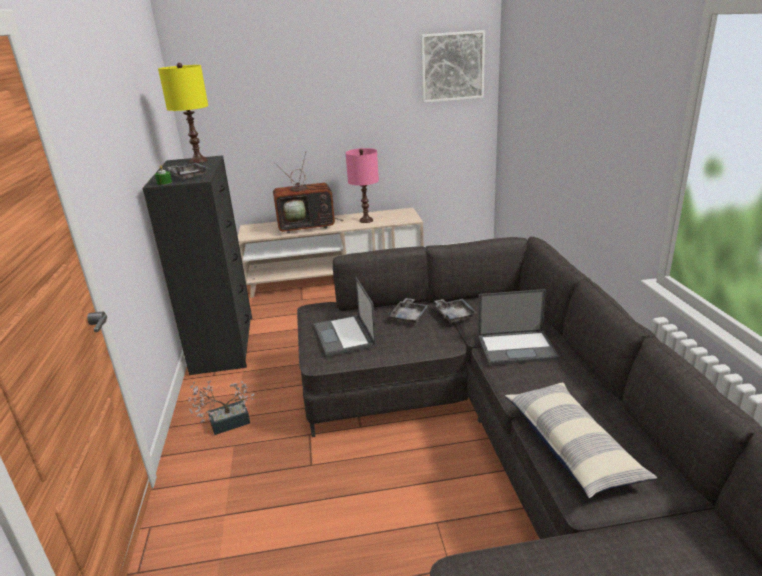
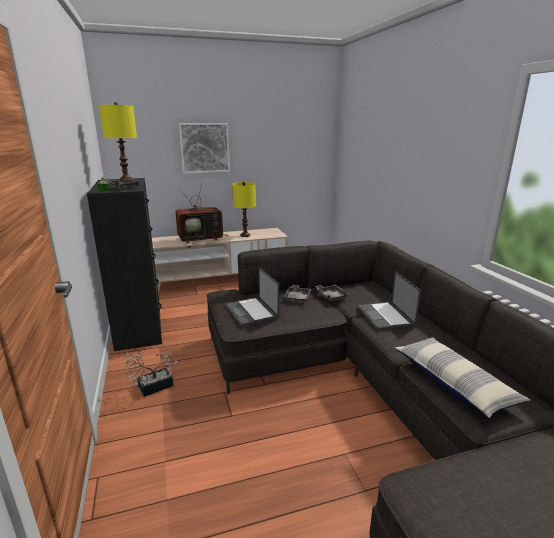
camera: 10 degrees left, 5 degrees down
(366, 220) = (245, 235): pink table lamp -> yellow table lamp
(452, 67) = (307, 128): picture -> picture (205, 148)
(517, 347) = (385, 316): laptop -> laptop turned 90 degrees clockwise

